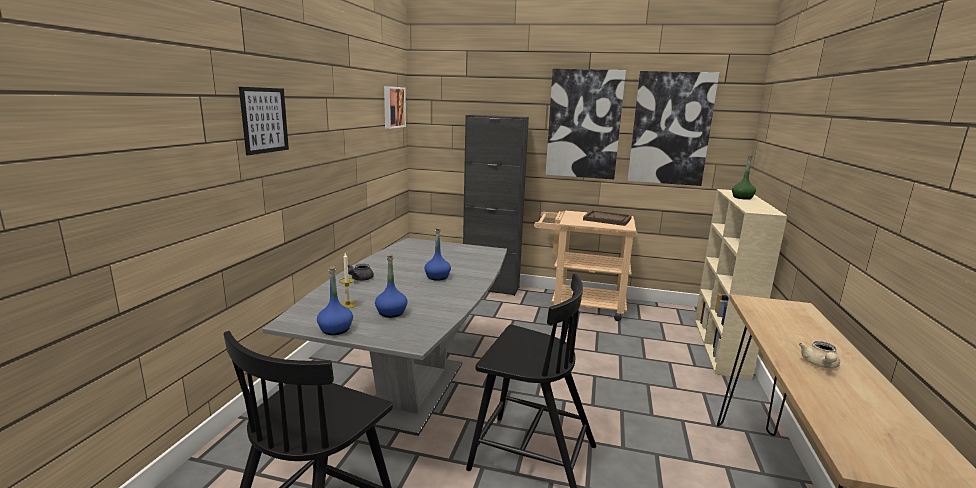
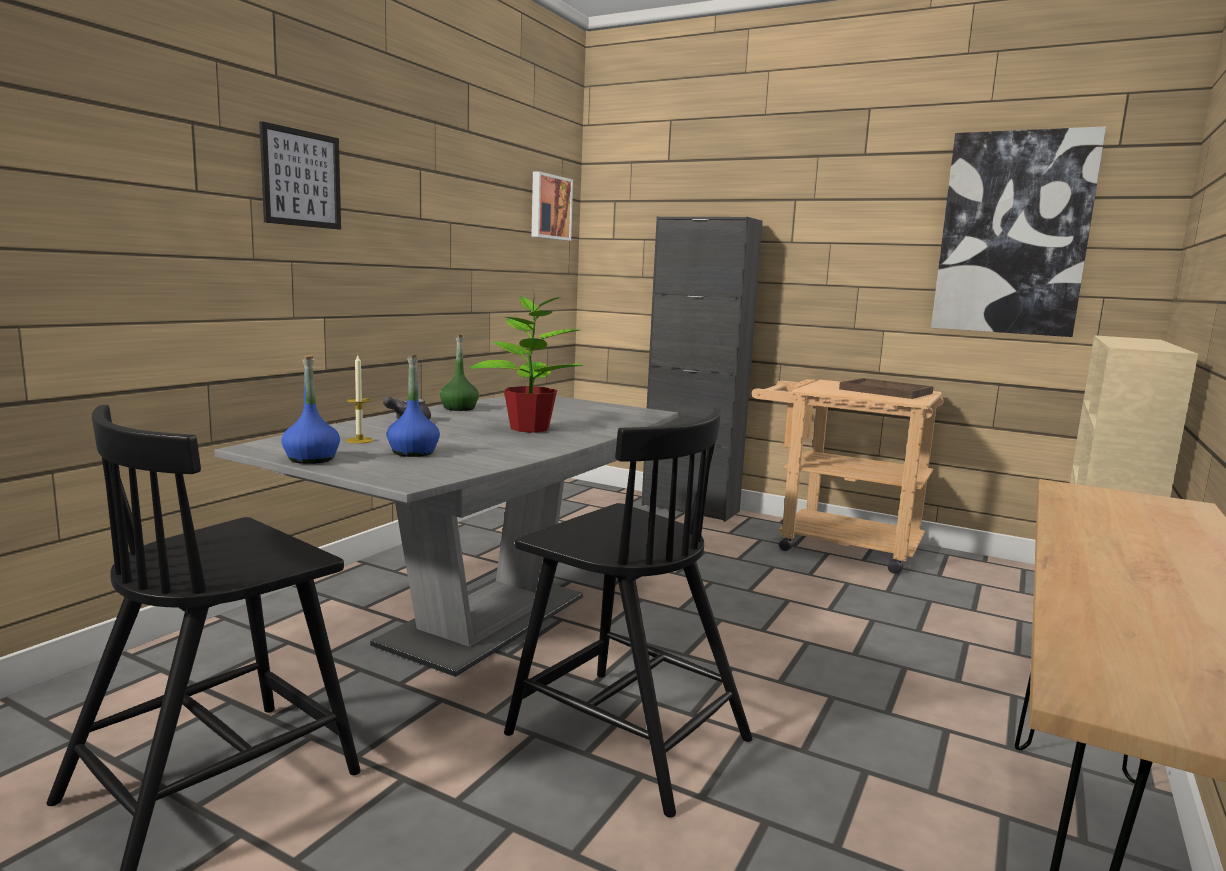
camera: 15 degrees right, 5 degrees down
(437, 277) = (528, 428): blue bottle -> potted plant
(584, 124) = (856, 231): picture -> none
(742, 198) = (1131, 341): green bottle -> green bottle (459, 408)
(820, 365) = (1146, 571): beige teapot -> none

